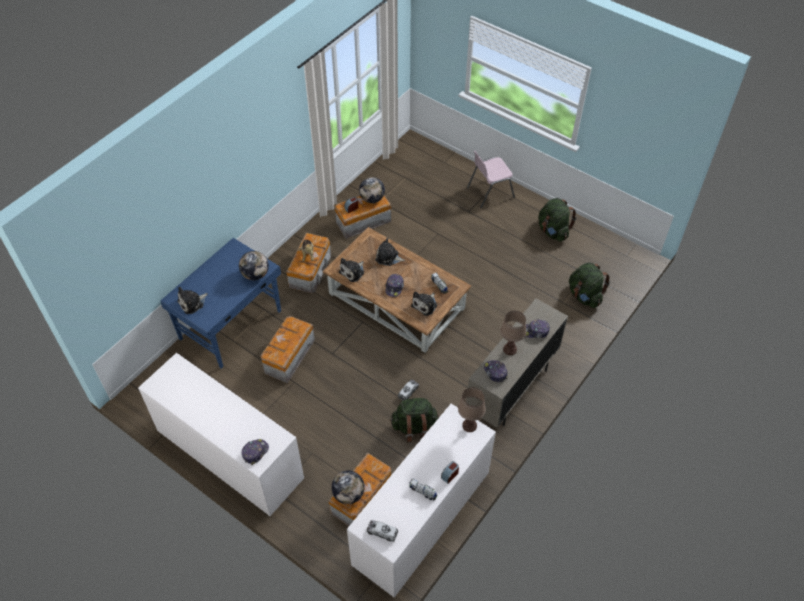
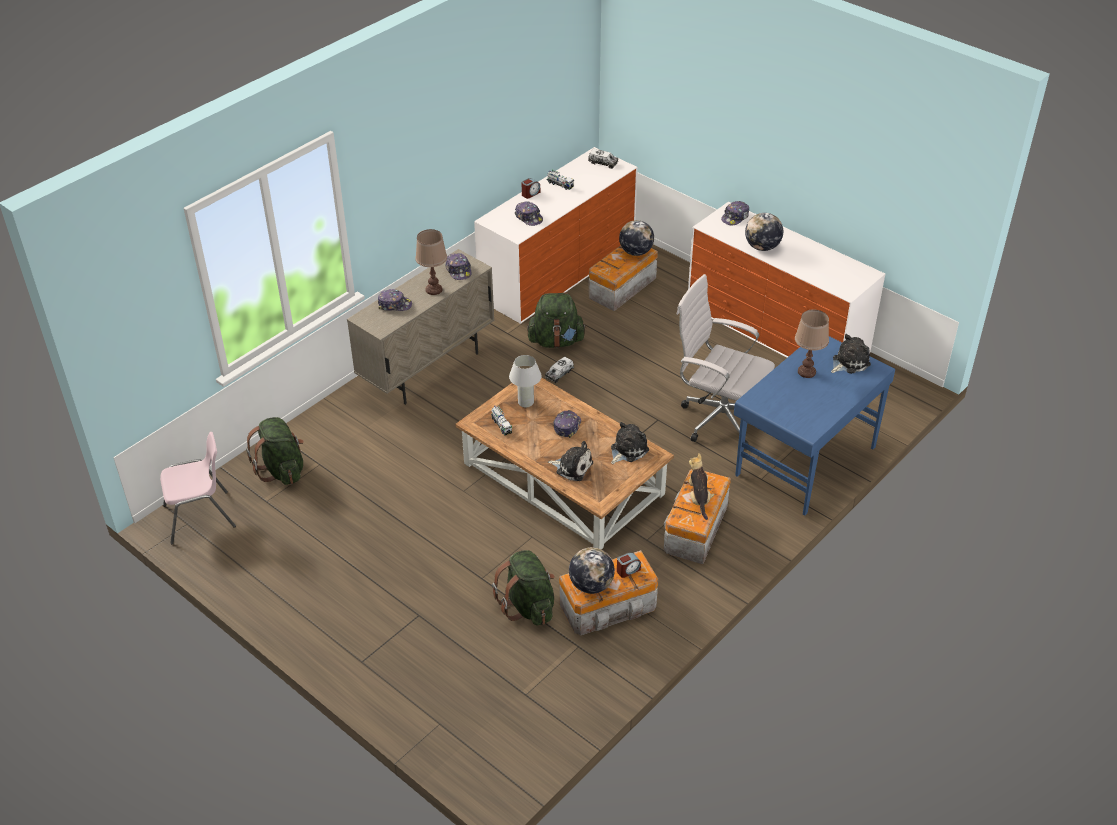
camera: 175 degrees left, 10 degrees down
(255, 274) = (768, 391): globe -> globe (762, 247)
(288, 357) = (717, 418): storage box -> white office chair
(425, 305) = (526, 402): plush toy -> white table lamp
(446, 439) = (529, 217): none -> cap
(469, 425) = (501, 226): brown table lamp -> brown table lamp (806, 372)
(489, 192) = (370, 650): pink chair -> pink chair (201, 517)
(553, 231) = (286, 570): green backpack -> green backpack (528, 606)

